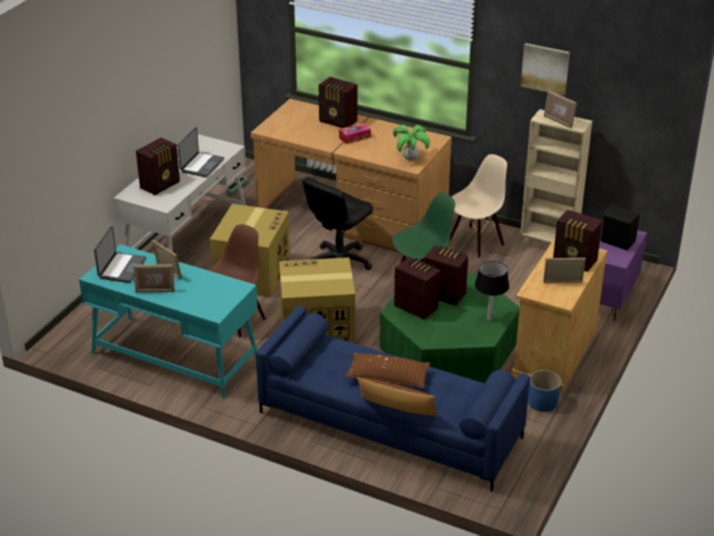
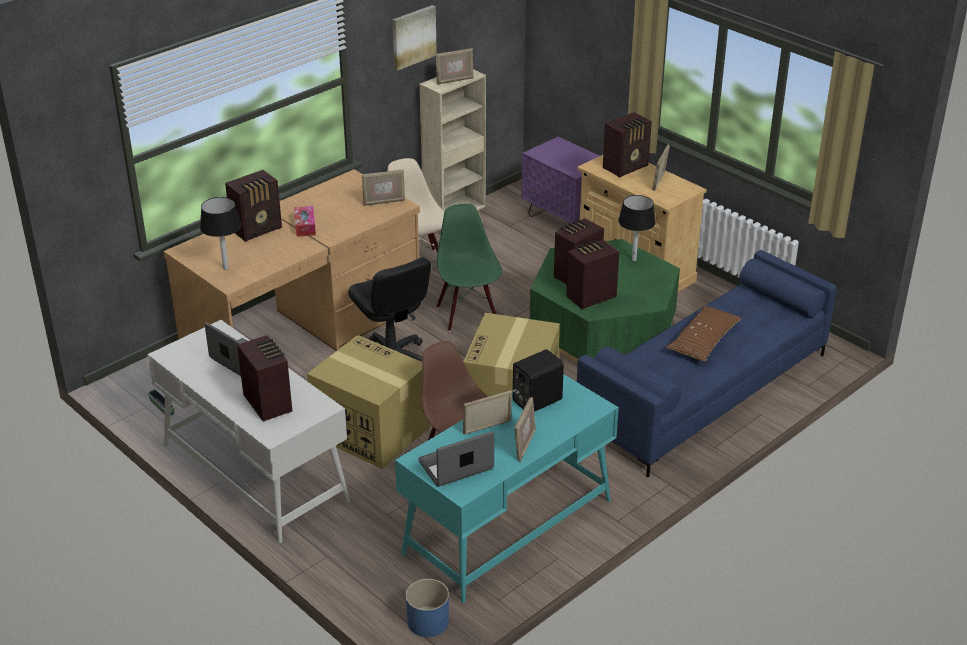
camera: 70 degrees left, 0 degrees up
(121, 268) = (456, 466): laptop -> laptop turned 60 degrees counterclockwise
(281, 123) = (225, 268): none -> black table lamp
(397, 410) = (759, 347): brown pillow -> none
(411, 159) = (383, 202): potted plant -> picture frame
(543, 401) = (704, 294): blue planter -> blue planter (427, 621)
(617, 241) = (564, 153): black speaker -> black speaker (535, 400)

